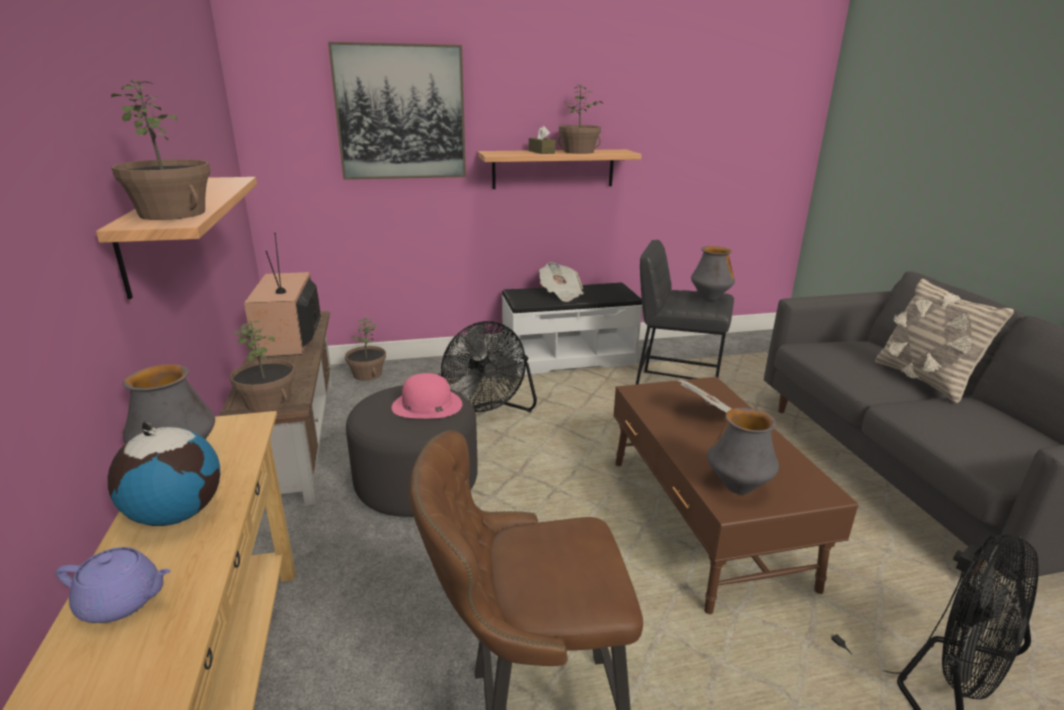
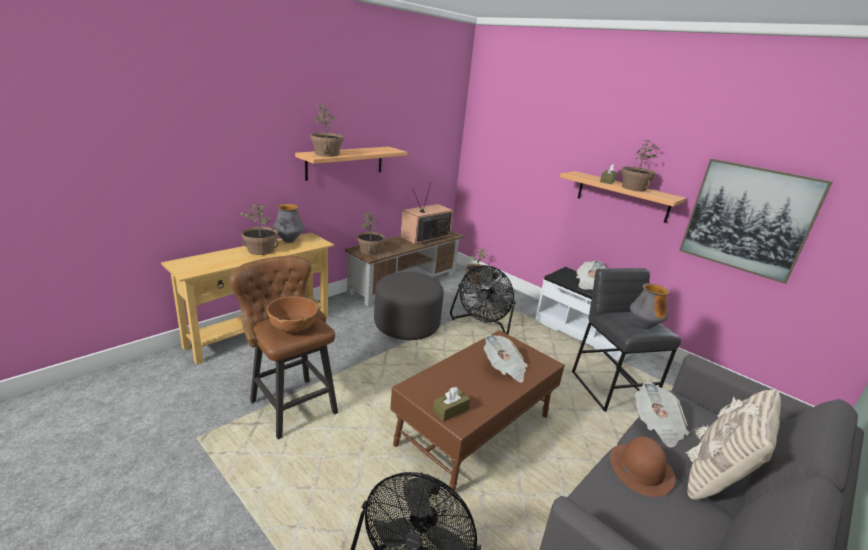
camera: 55 degrees right, 0 degrees up
(122, 602) = (219, 257): purple teapot -> none
(176, 514) = (261, 250): globe -> potted plant
(401, 113) = (537, 137): picture -> picture (748, 219)
(426, 405) = (416, 285): pink hat -> none
(567, 562) = (293, 327): none -> brown bowl
(737, 487) = (432, 388): vase -> none
(794, 490) = (450, 410): none -> brown tissue box
(848, 373) = (657, 426): none -> newspaper
(917, 408) = (641, 468): none -> brown hat

